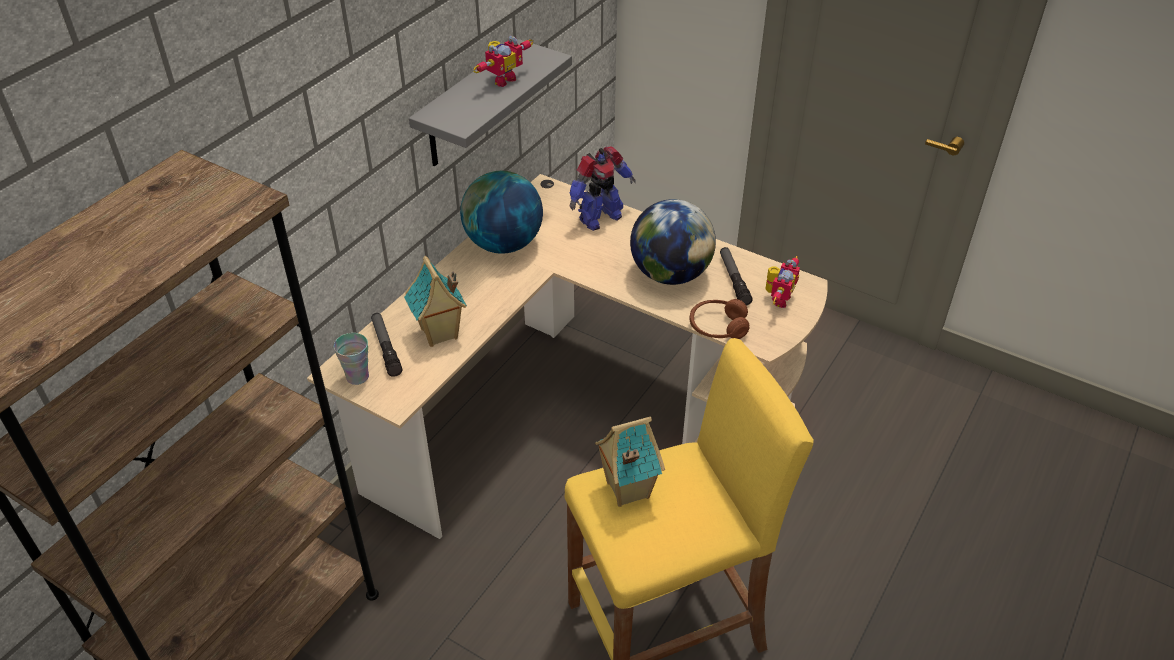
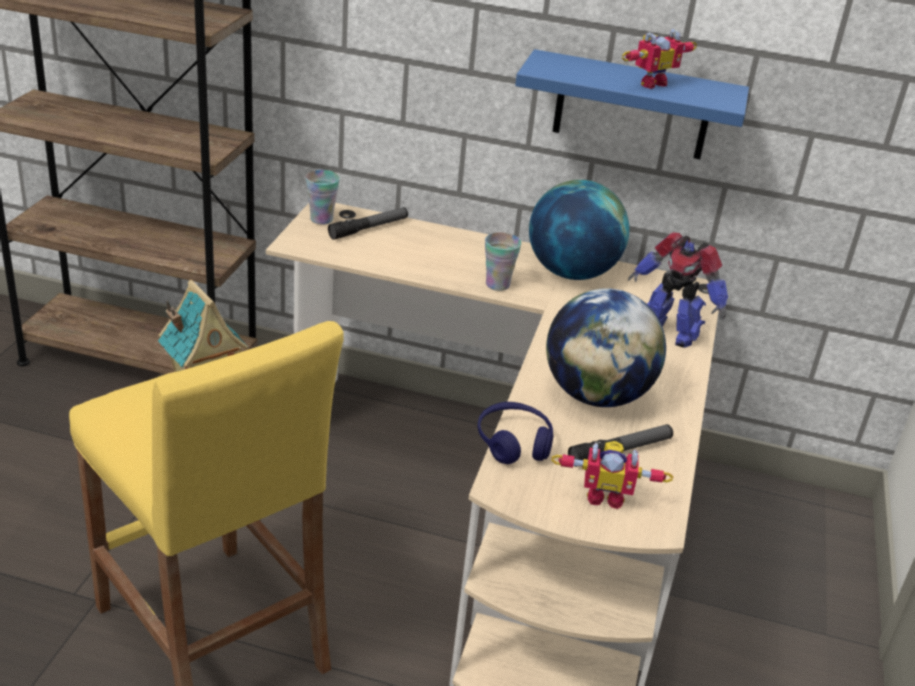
camera: 70 degrees right, 10 degrees down
(439, 334) = (402, 253): toy house -> none
(469, 106) = (632, 106): grey shelf -> blue shelf
(502, 79) = (650, 82): toy robot -> toy robot turned 60 degrees counterclockwise
(509, 288) = (497, 284): none -> cup
(718, 327) = (514, 442): brown headphones -> blue headphones

